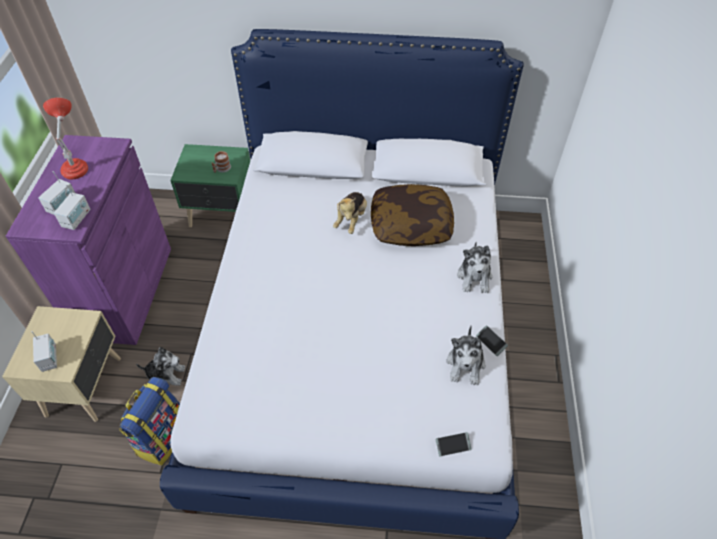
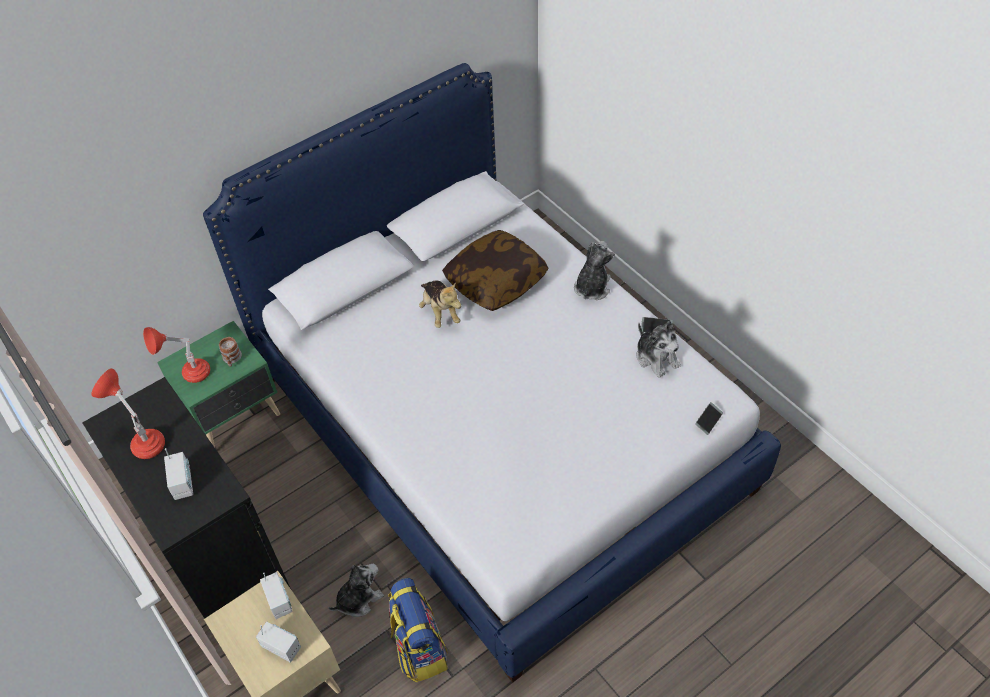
camera: 40 degrees left, 0 degrees up
(77, 219) = (217, 483): radio -> radio (279, 601)
(125, 292) = (221, 564): purple cabinet -> black cabinet
(190, 162) = (188, 375): none -> red table lamp
(474, 277) = (592, 287): plush toy -> plush toy turned 120 degrees counterclockwise

